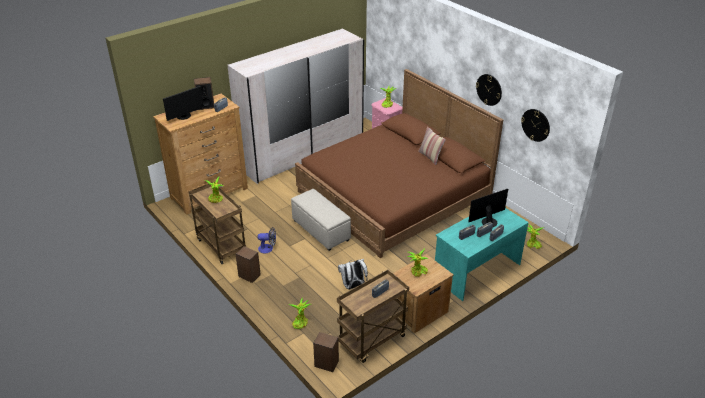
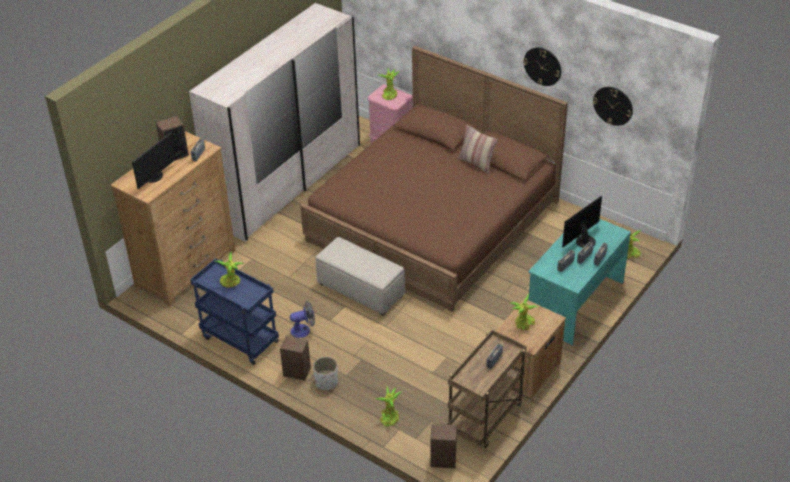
camera: 15 degrees left, 5 degrees up
(220, 245) = (239, 340): brown cart -> blue cart
(267, 287) = (326, 382): none -> white planter
(353, 286) = (434, 356): white backpack -> none

